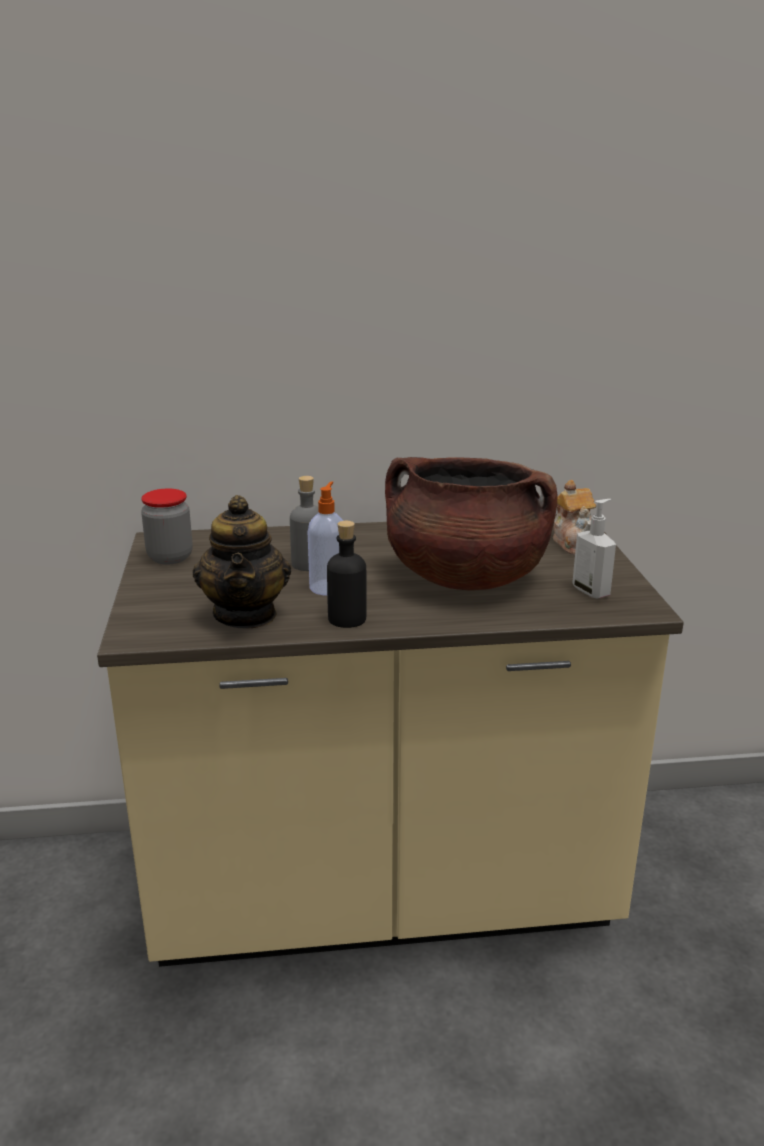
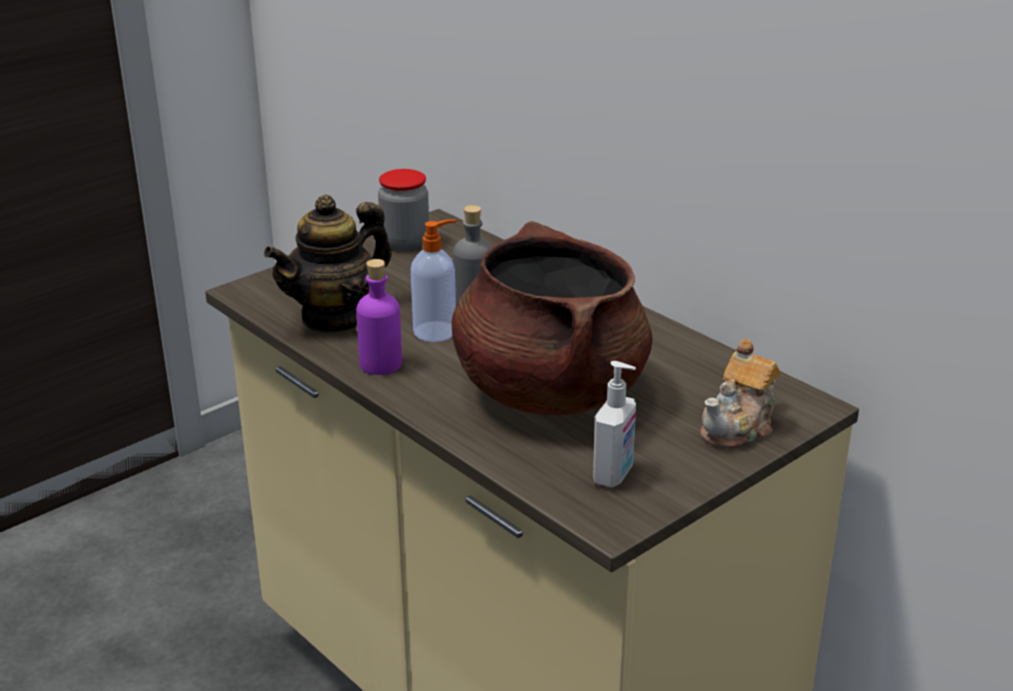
camera: 55 degrees right, 5 degrees up
(347, 619) = (381, 364): black bottle -> purple bottle

